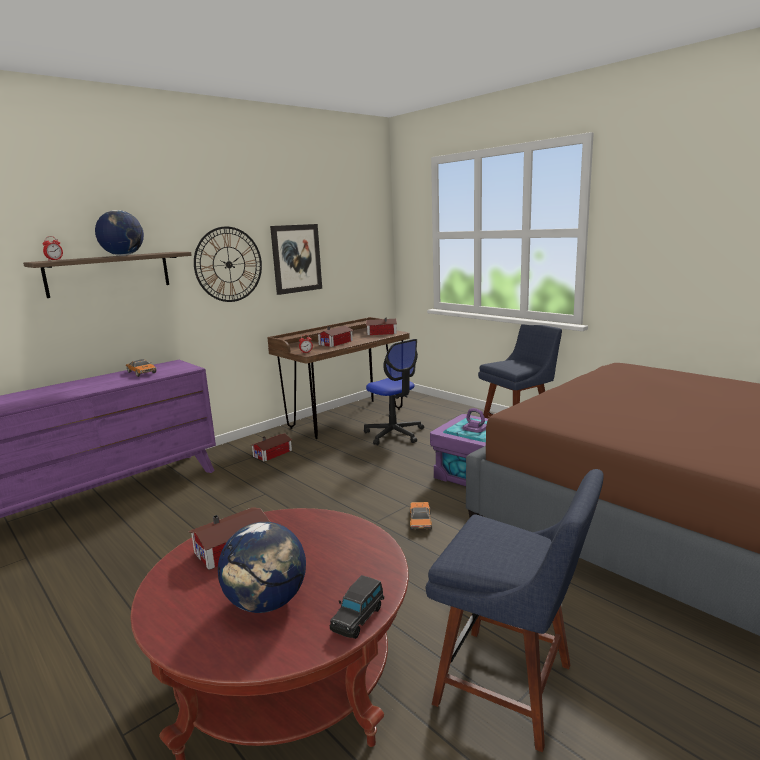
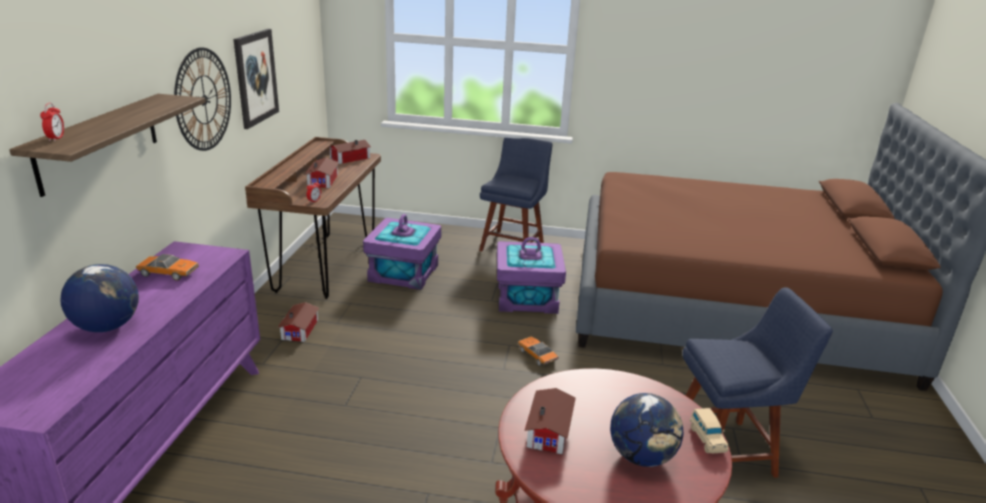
camera: 40 degrees left, 10 degrees up
(123, 255) = (131, 115): globe -> globe (107, 326)
(358, 618) = (707, 438): black toy car -> beige toy car
(394, 434) = (404, 273): office chair -> purple storage box

